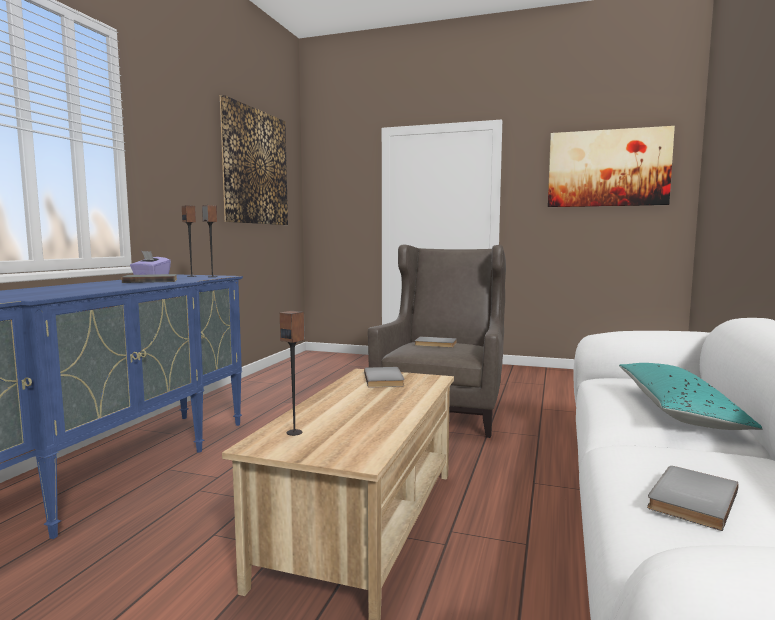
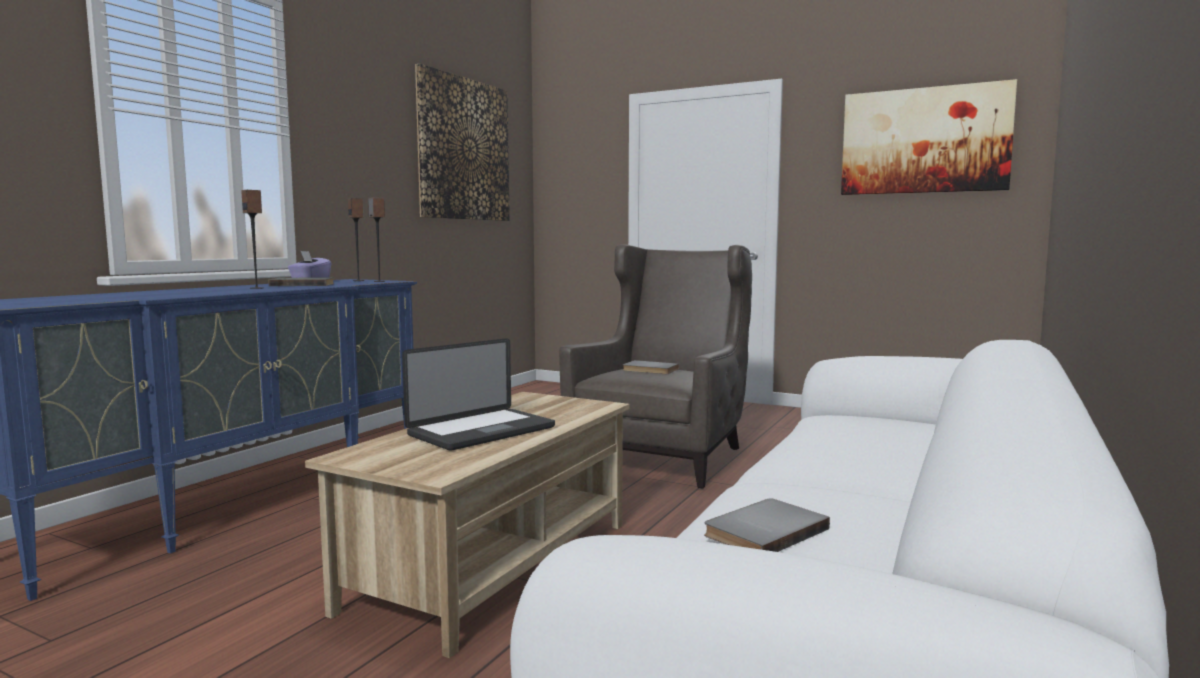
camera: 10 degrees right, 0 degrees up
(294, 432) = (393, 448): speaker -> speaker (257, 288)
(359, 410) = (482, 431): none -> laptop
(385, 379) = (543, 404): grey book -> none
(678, 411) = (871, 451): turquoise pillow -> none

